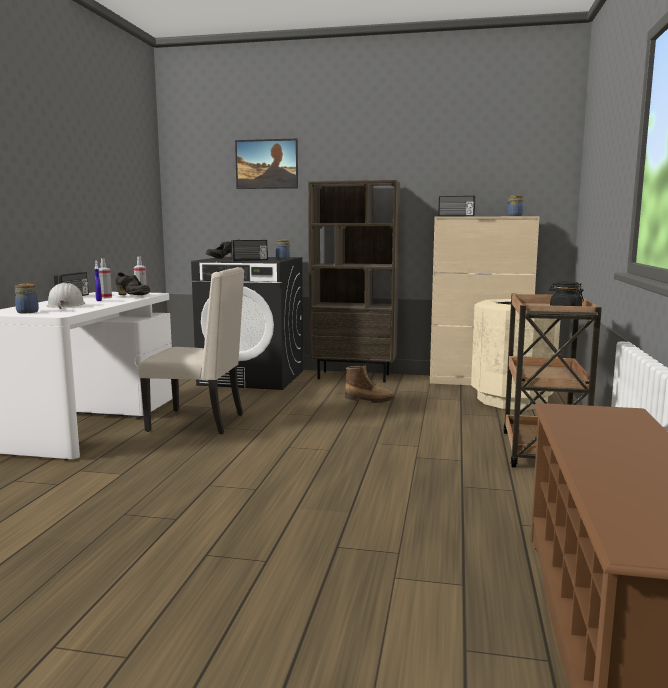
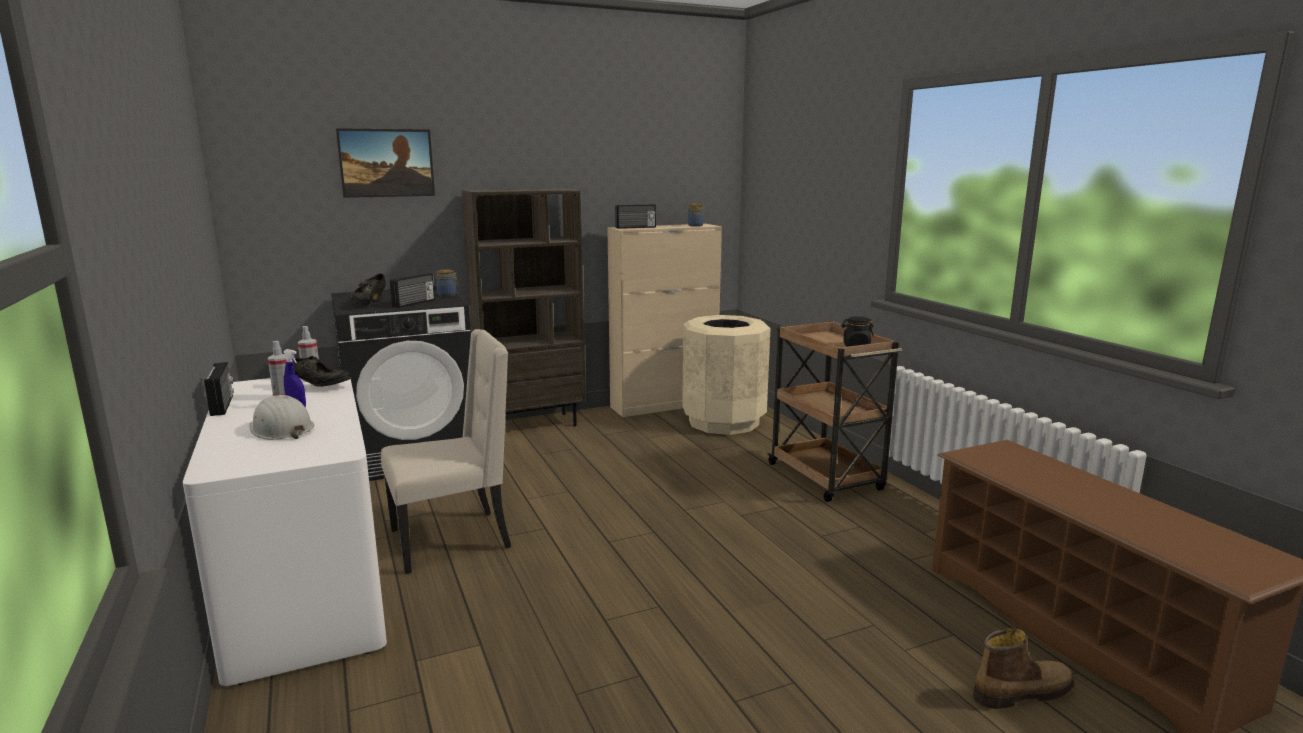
camera: 35 degrees left, 5 degrees up
(28, 312) = (269, 457): jar -> none
(369, 400) = (597, 455): boot -> boot (1021, 692)

